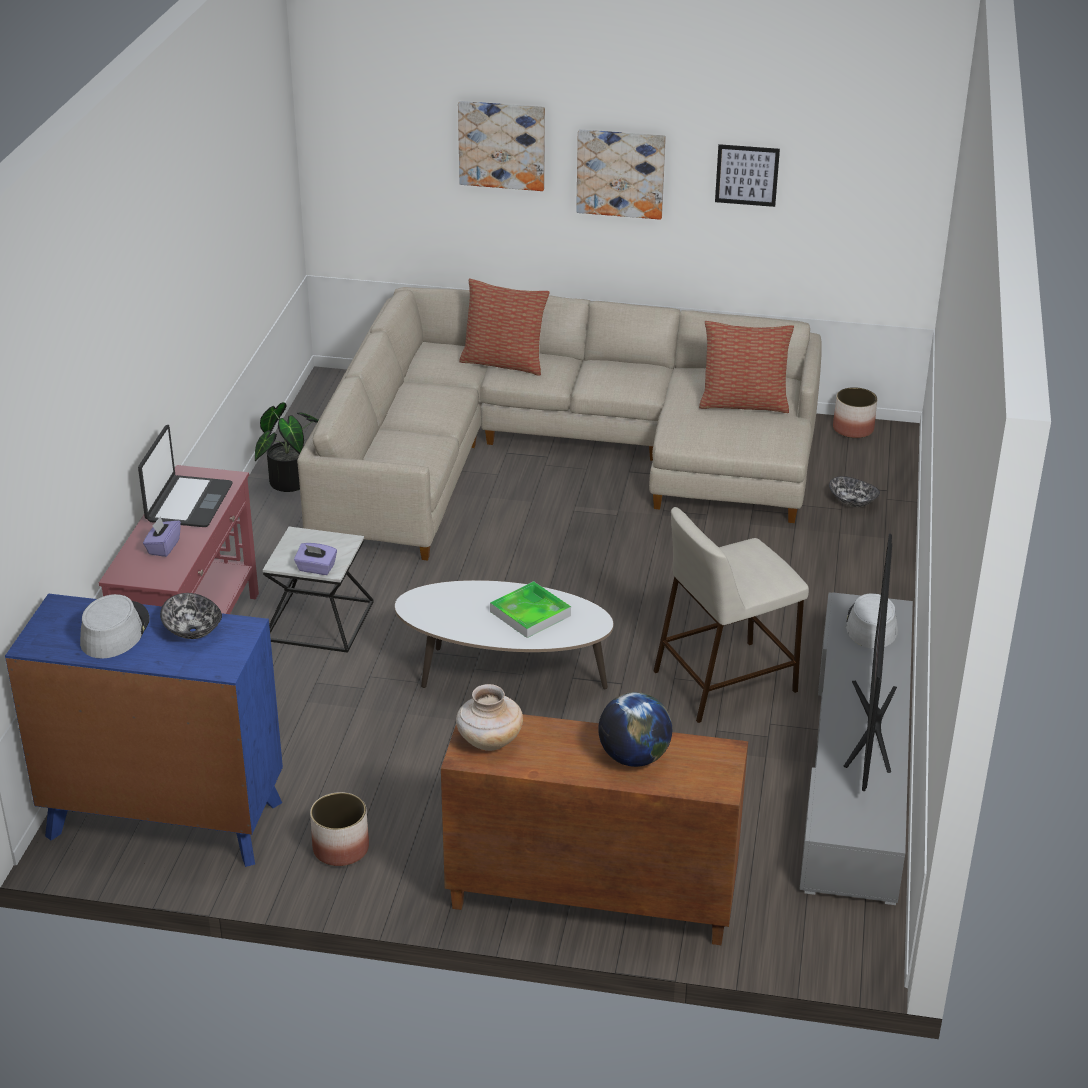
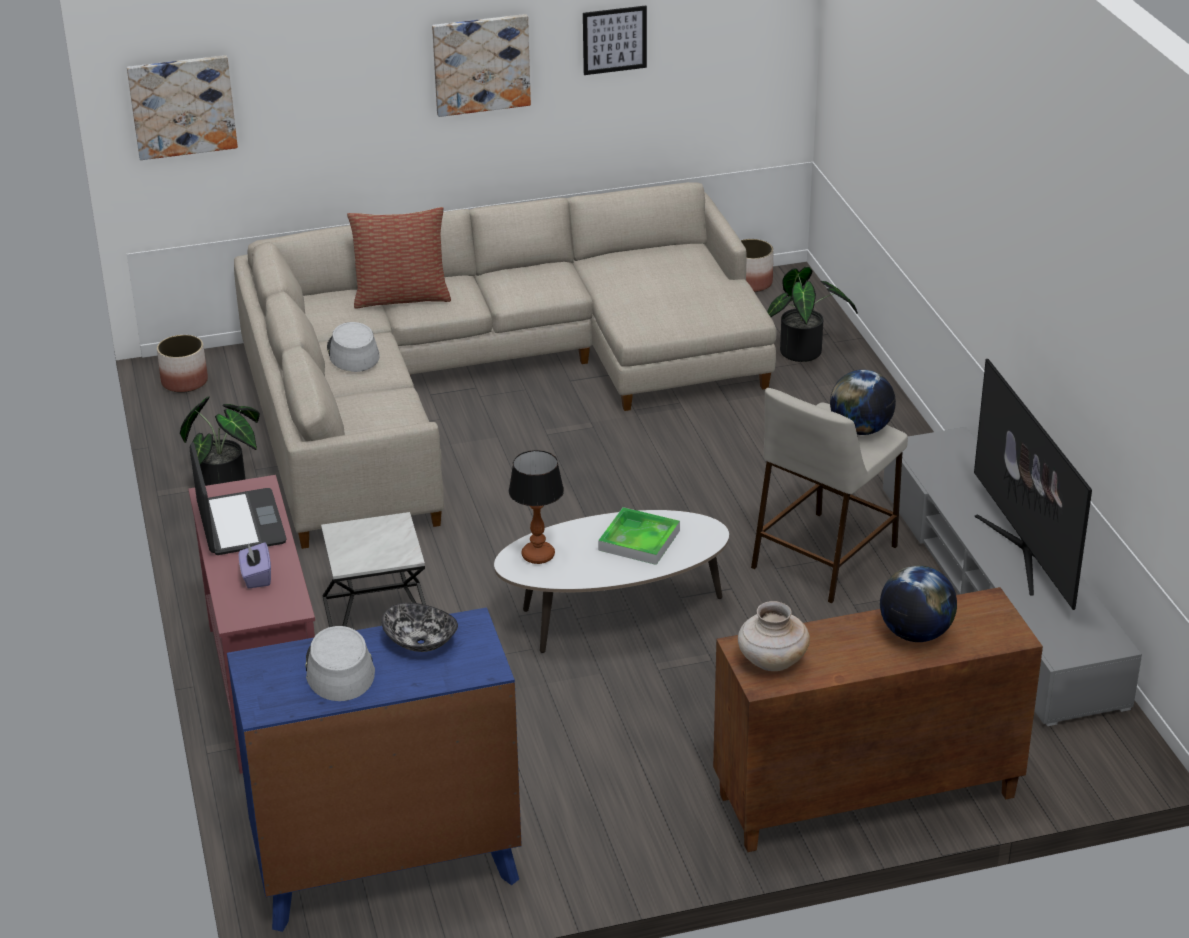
camera: 25 degrees left, 0 degrees up
(316, 569) = (390, 559): purple tissue box -> none
(341, 848) = (593, 834): planter -> planter (185, 382)
(438, 601) = (539, 555): none -> table lamp
(502, 145) = (347, 58): picture -> picture (182, 106)
(744, 403) = (676, 279): pillow -> none
(765, 570) = (860, 430): none -> globe
(853, 502) = (805, 353): bowl -> potted plant
(871, 625) = (949, 460): grey hat -> grey hat (352, 353)

